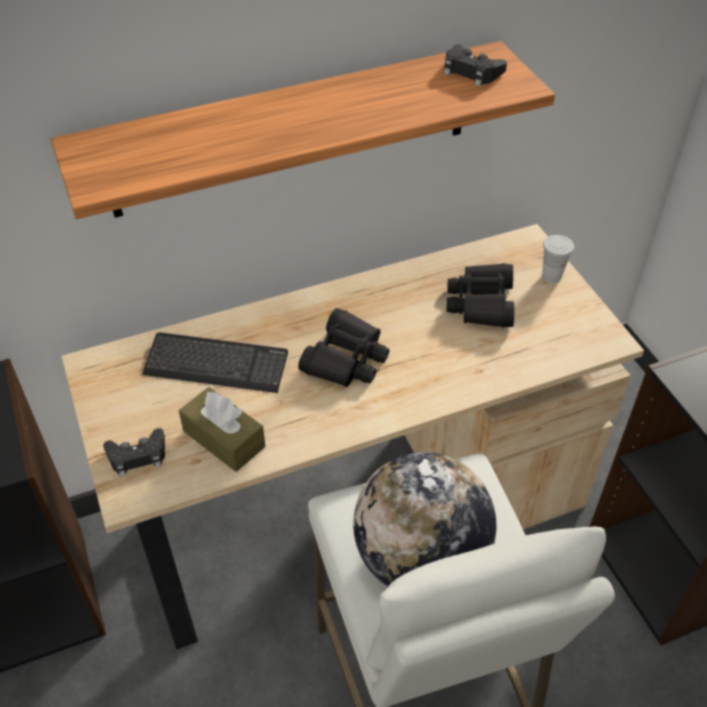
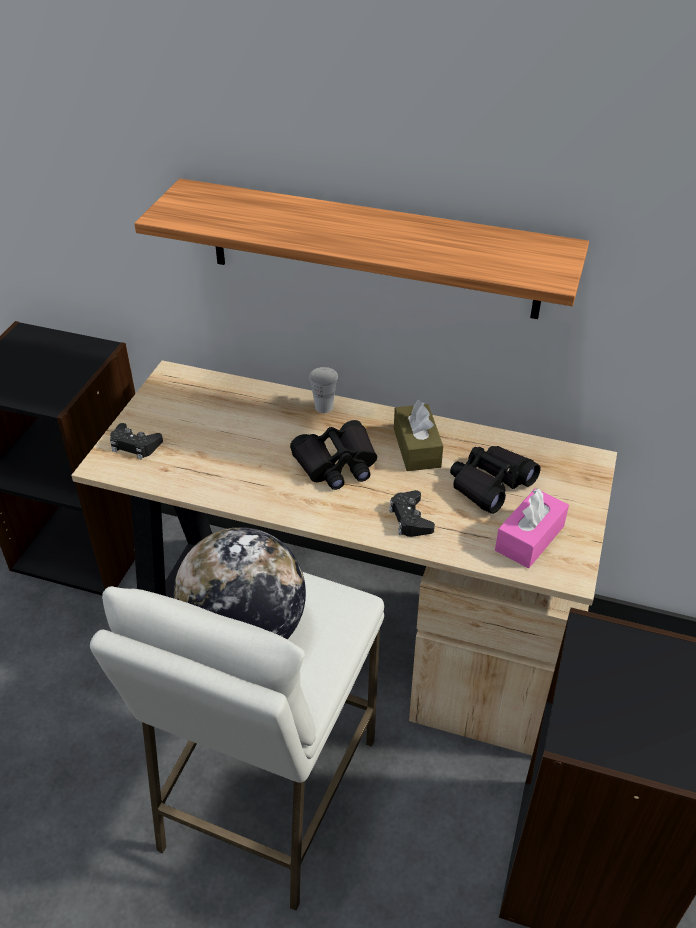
camera: 40 degrees right, 5 degrees down
(216, 365) = (246, 418): keyboard -> none
(224, 439) = (196, 466): brown tissue box -> brown tissue box (417, 448)
(471, 72) = (526, 252): black game controller -> black game controller (410, 519)
(551, 276) = (578, 497): white cup -> white cup (324, 407)
(555, 330) = (529, 538): none -> pink tissue box

